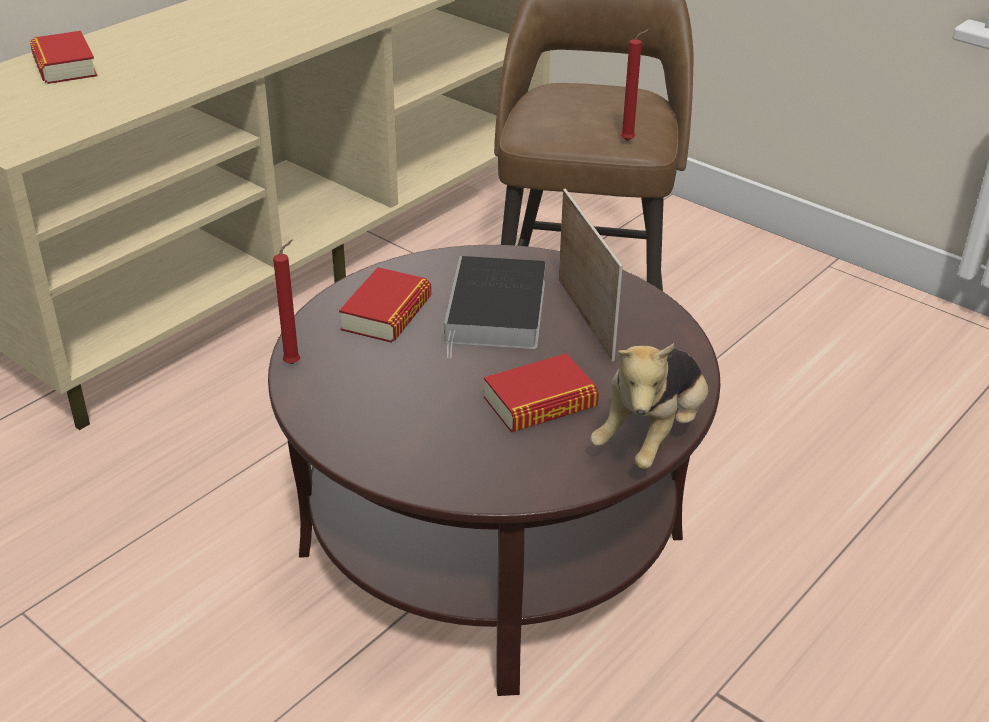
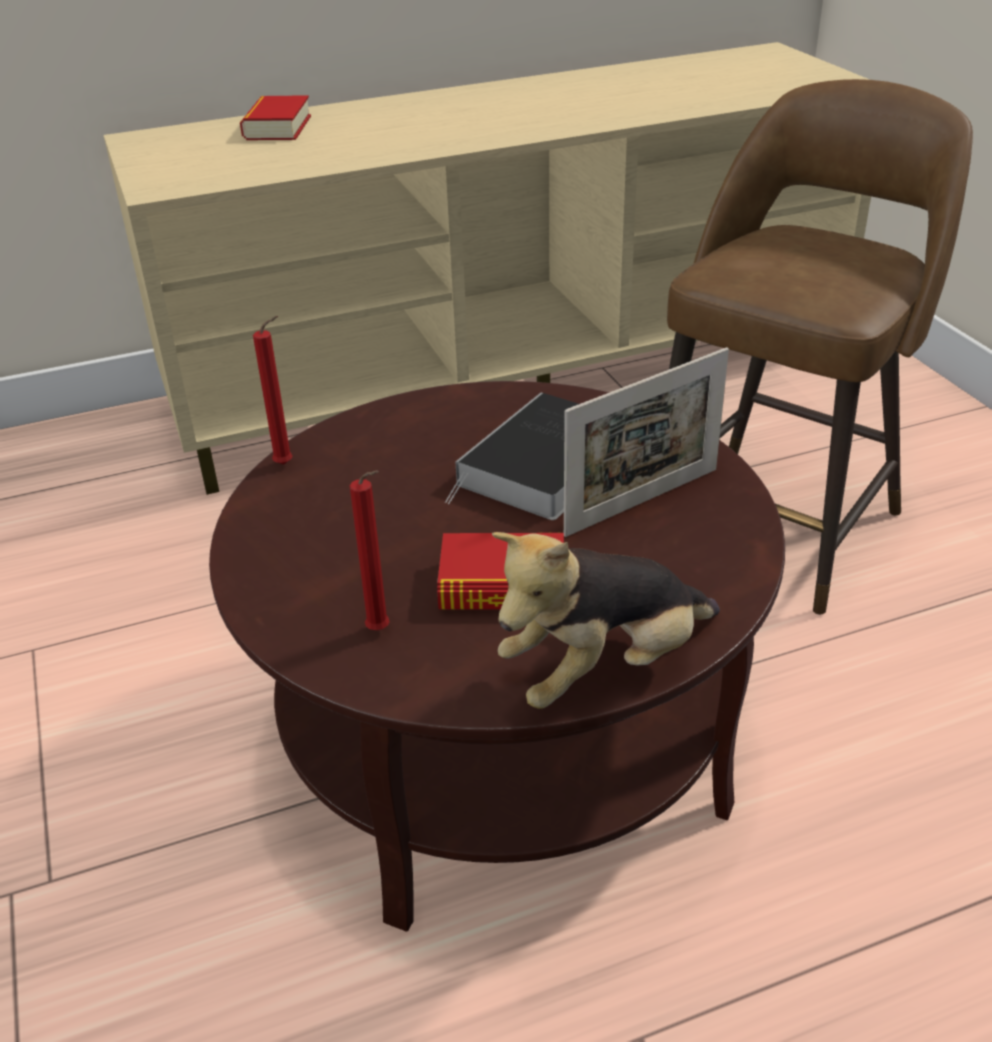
camera: 30 degrees right, 0 degrees up
(386, 314) = (425, 438): book -> none
(585, 319) = (642, 501): picture frame -> picture frame turned 45 degrees clockwise
(629, 141) = (827, 301): red candle -> red candle (381, 631)

